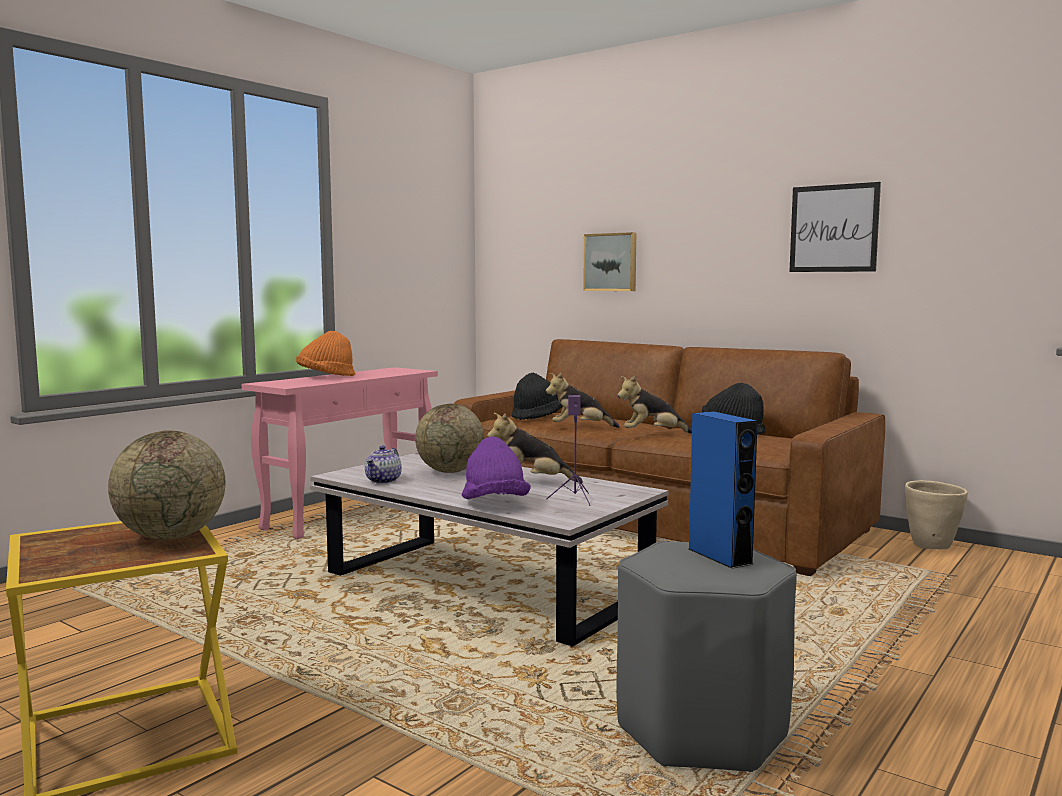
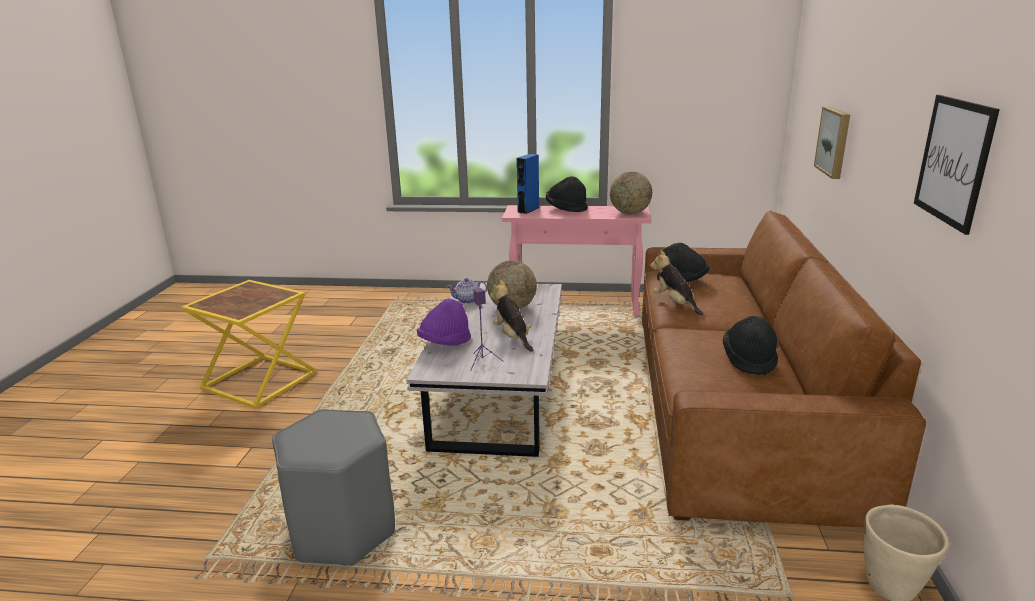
camera: 60 degrees right, 15 degrees up
(171, 536) = (259, 303): globe -> globe (630, 213)
(326, 377) = (566, 209): orange hat -> black hat
(652, 434) = (683, 333): plush toy -> none
(719, 556) = (340, 437): blue speaker -> blue speaker (528, 210)

